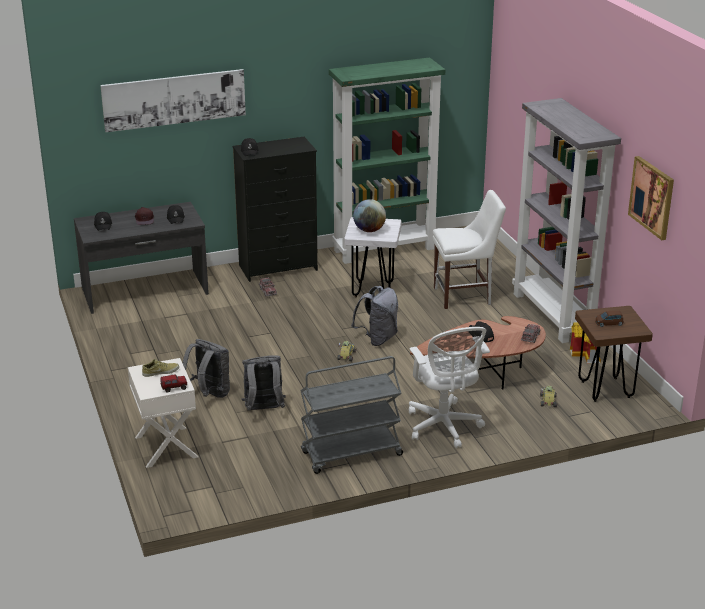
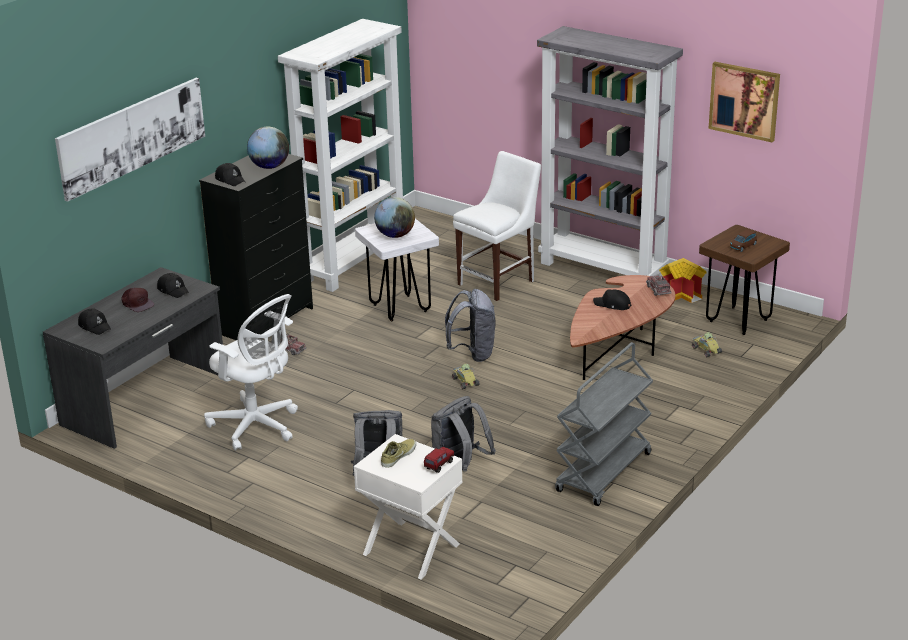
camera: 35 degrees left, 0 degrees up
(286, 150) = (269, 167): none -> globe
(385, 249) = (353, 263): green bookcase -> white bookcase
(444, 427) = (651, 411): white office chair -> white office chair (257, 426)

